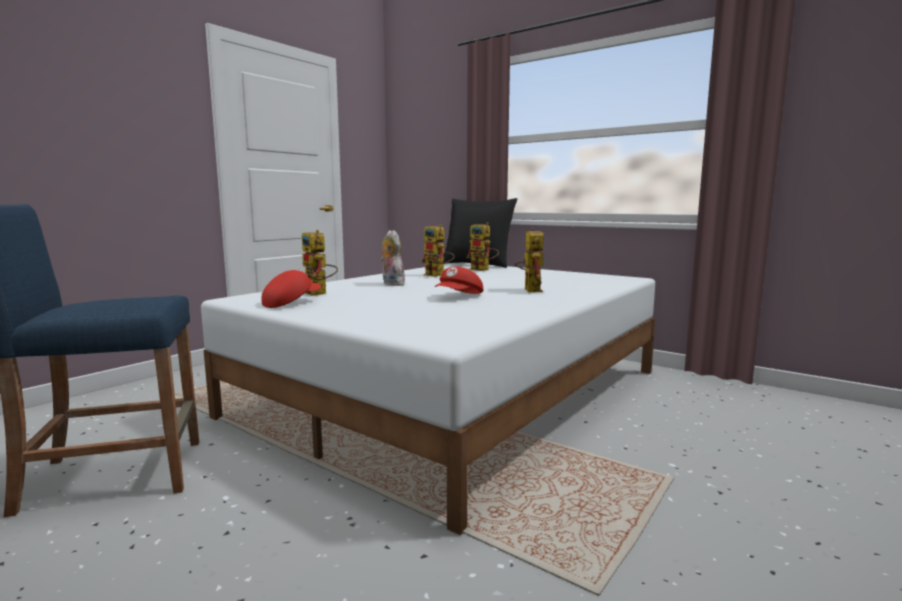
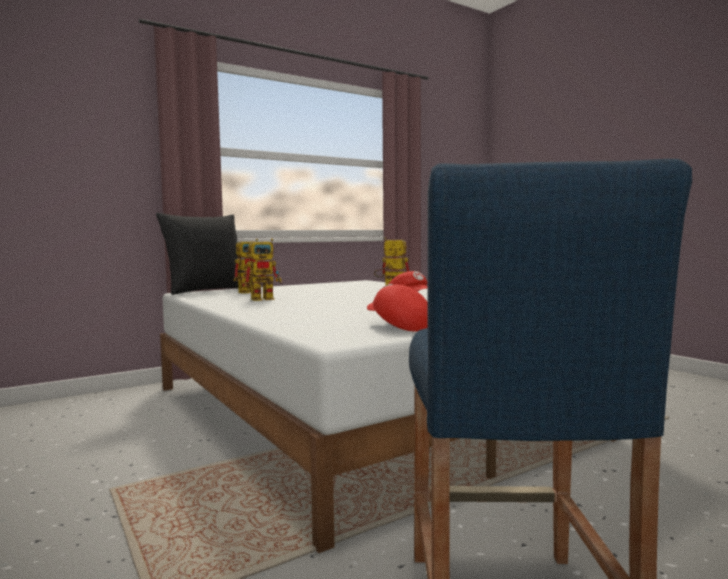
camera: 70 degrees left, 5 degrees down
(319, 294) = (342, 320): toy robot -> none
(391, 284) = (305, 307): plush toy -> none

